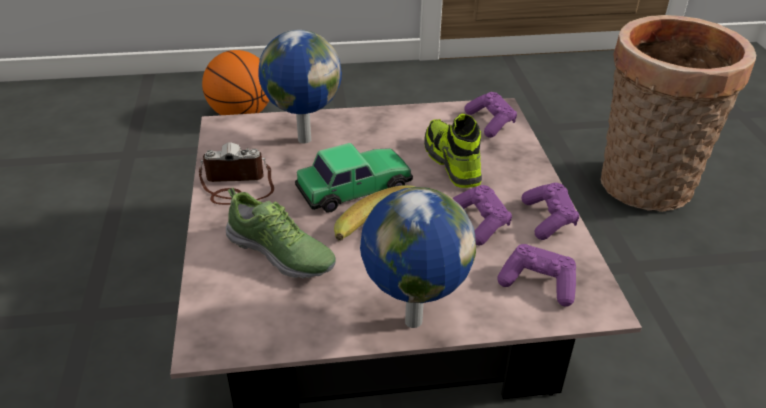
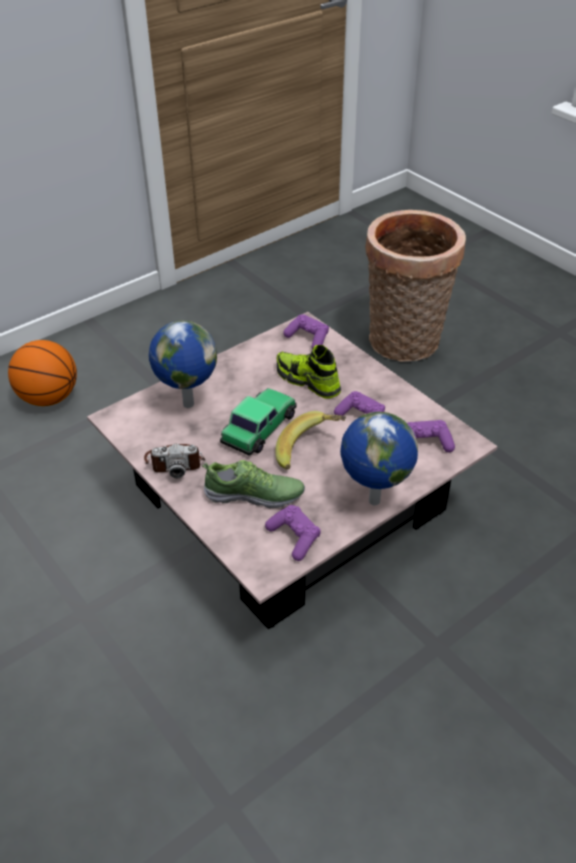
camera: 30 degrees left, 5 degrees up
(236, 186) = (175, 461): camera -> camera turned 150 degrees counterclockwise
(548, 219) = (400, 398): purple game controller -> purple game controller (294, 538)

